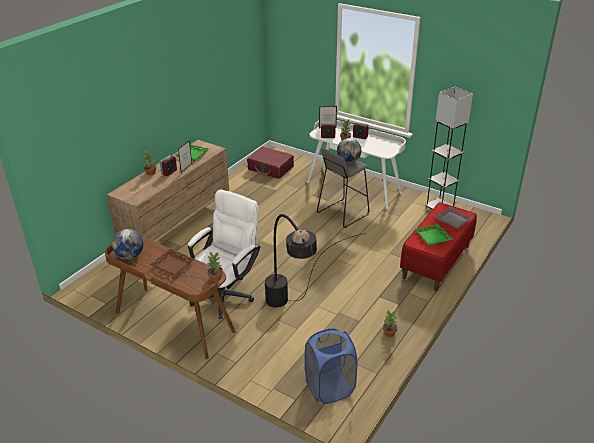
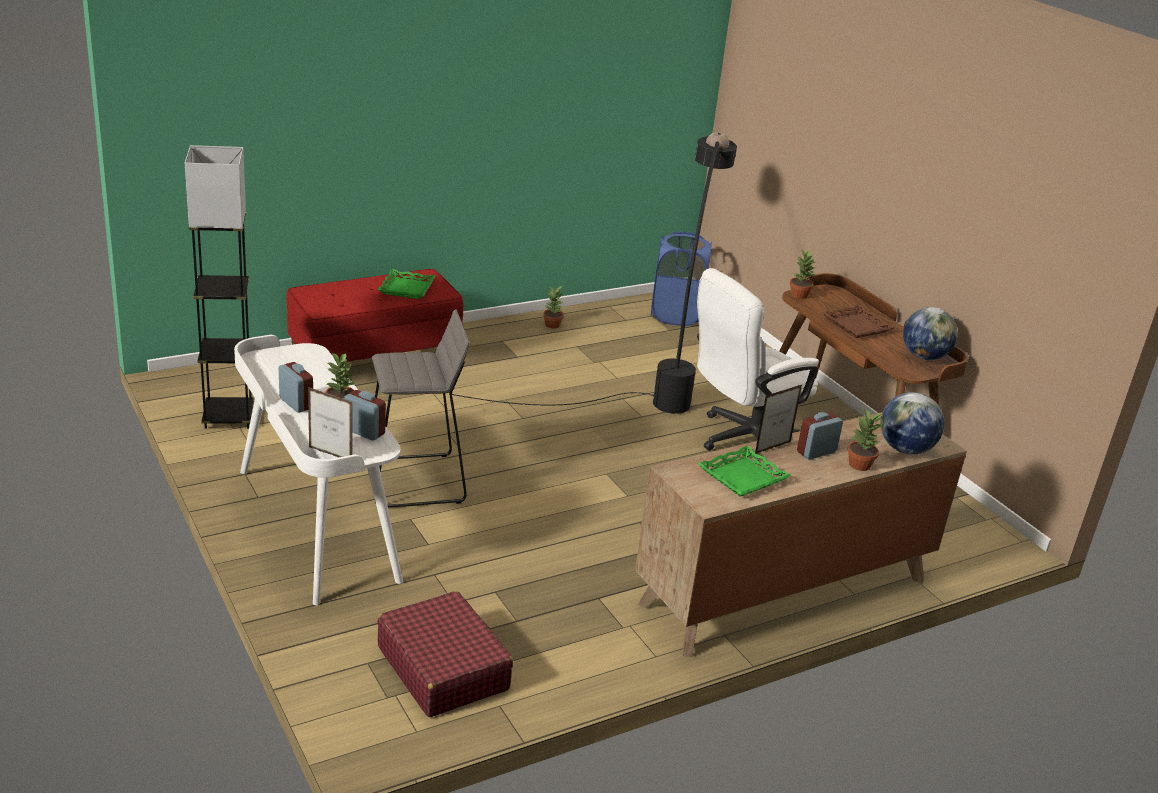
camera: 155 degrees left, 5 degrees down
(348, 161) = (402, 369): globe -> globe (905, 449)
(453, 220) = (338, 293): grey tray -> none

